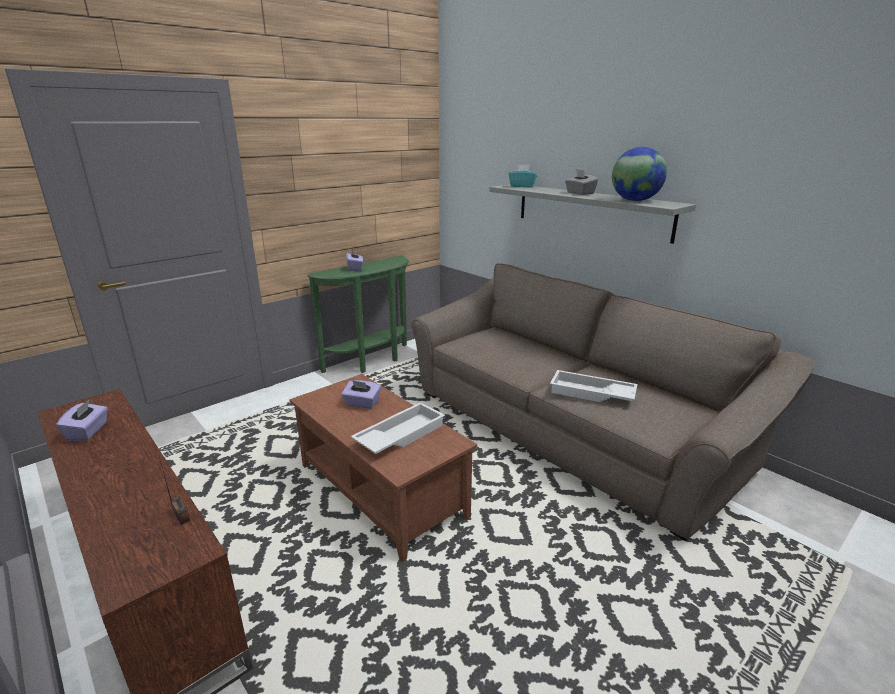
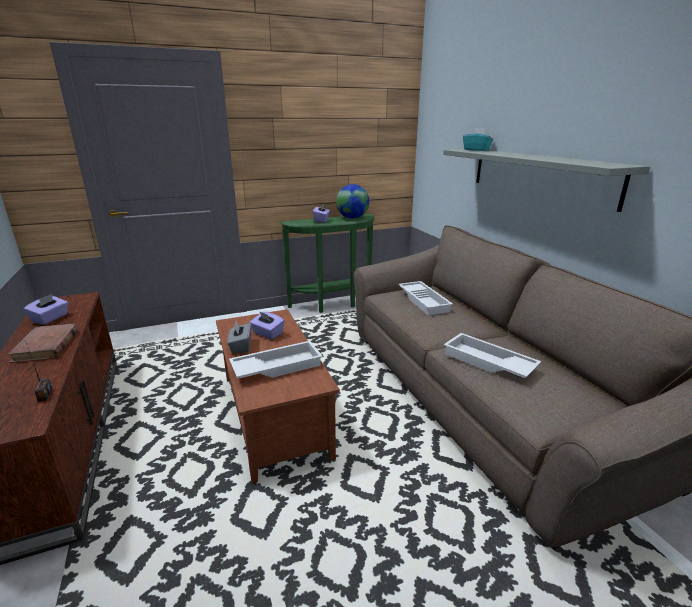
camera: 20 degrees right, 0 degrees up
(121, 464) = (47, 346): none -> brown book
(498, 344) = (424, 301): none -> white tray
(579, 193) = (526, 155): grey tissue box -> grey tissue box (241, 346)
(635, 201) = (577, 161): globe -> globe (352, 218)

